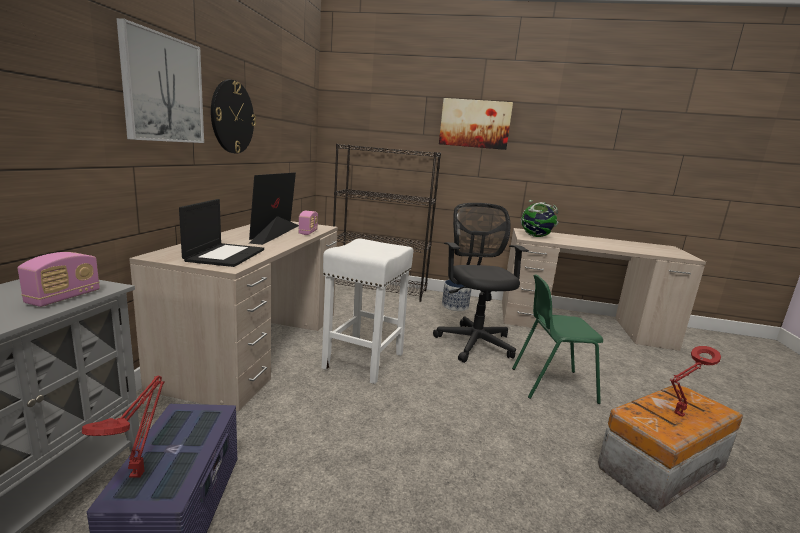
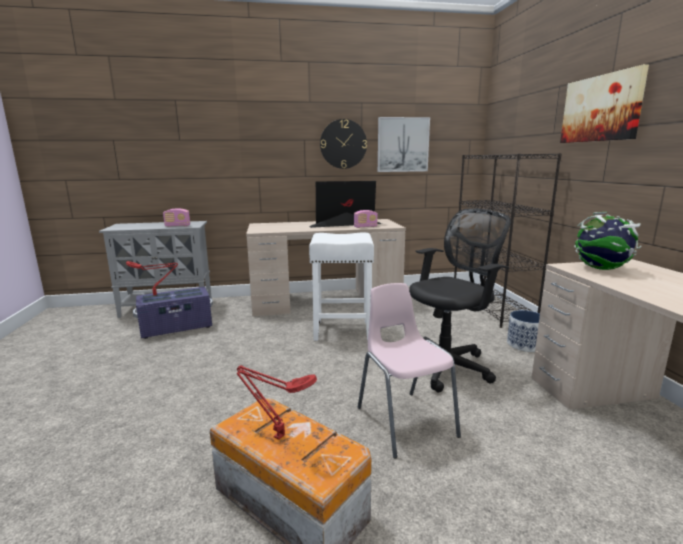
camera: 70 degrees right, 0 degrees up
(163, 89) = (279, 134): picture -> picture (402, 145)
(225, 255) = (277, 228): laptop -> none
(551, 384) = (405, 421): green chair -> pink chair

